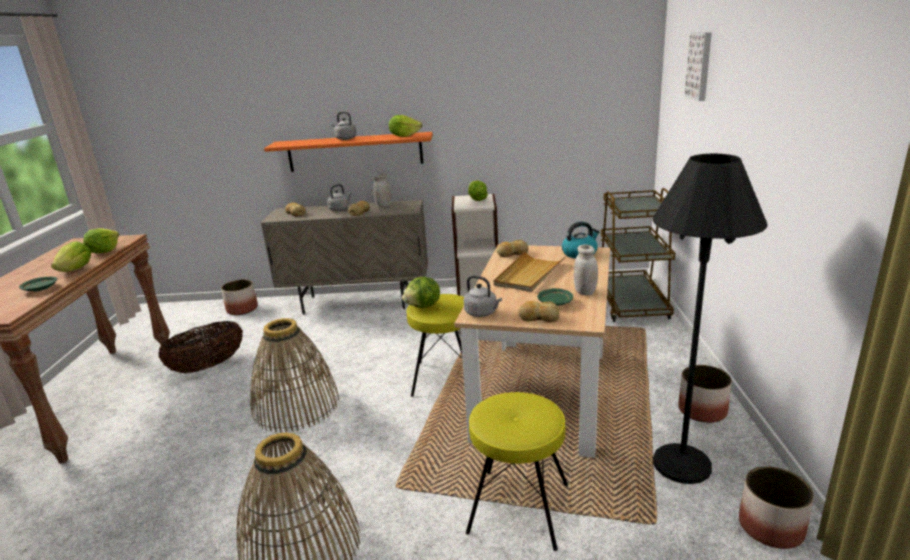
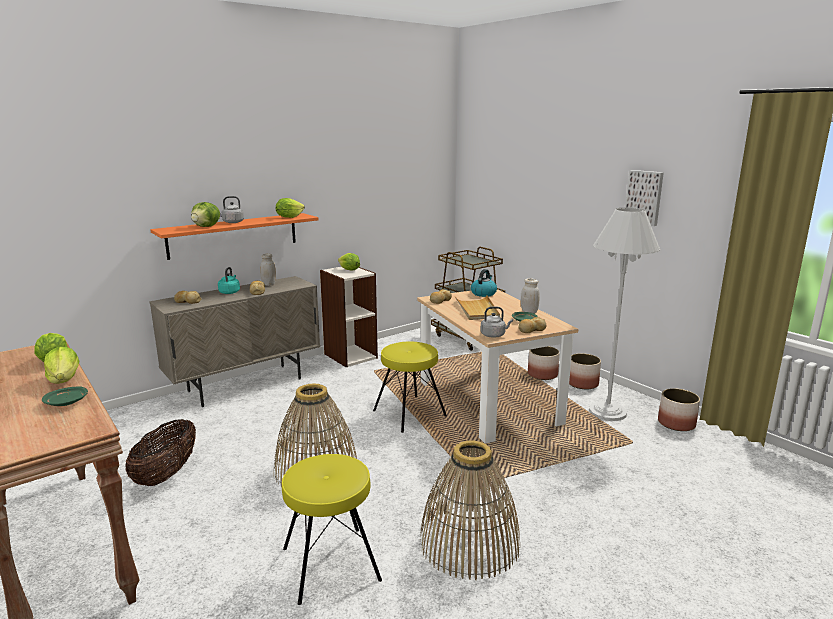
camera: 40 degrees left, 5 degrees down
(242, 309) = (119, 420): planter -> planter (542, 374)
(340, 209) = (230, 292): grey kettle -> turquoise kettle
(423, 306) = (398, 353): lettuce -> lettuce (206, 227)
(518, 508) = (562, 464): yellow stool -> yellow stool (330, 564)
(681, 464) = (607, 412): black floor lamp -> white floor lamp
(700, 66) = (513, 159): picture -> picture (644, 197)

